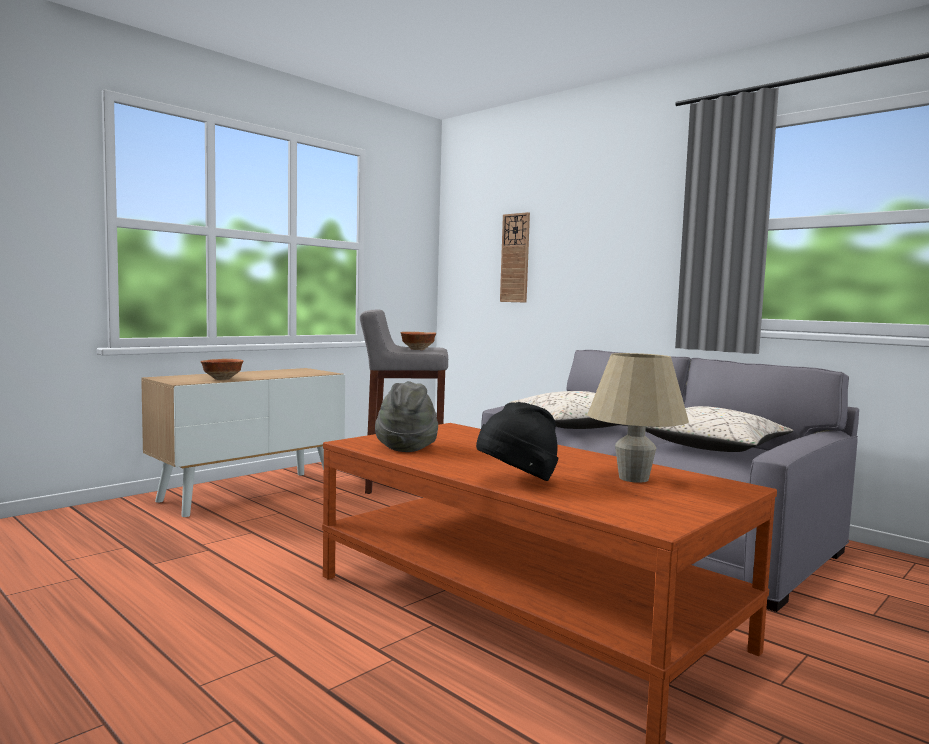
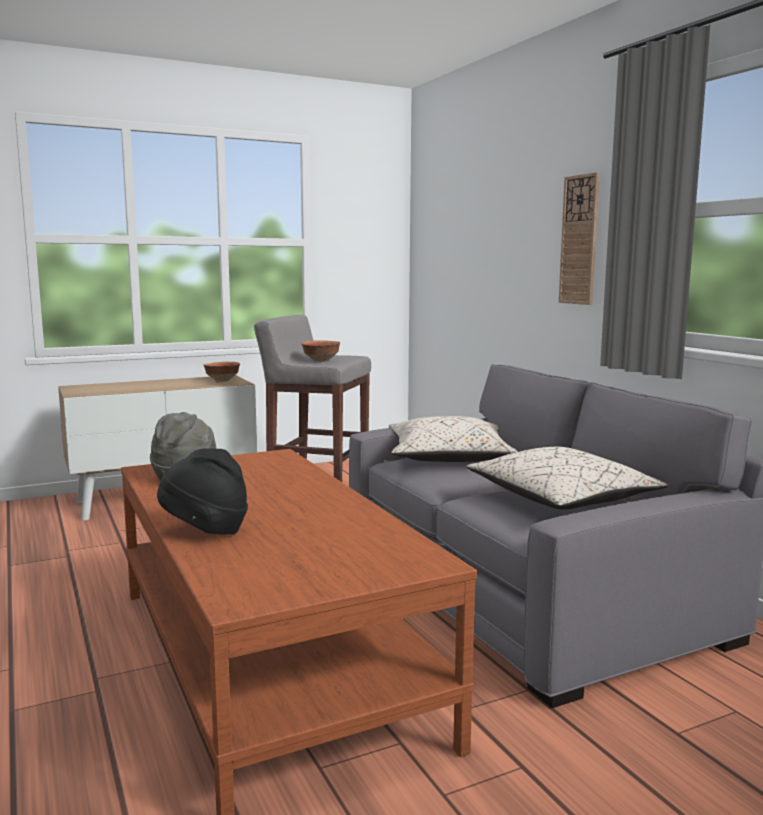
camera: 20 degrees right, 5 degrees up
(221, 379) = (120, 390): bowl -> bowl (221, 380)
(515, 258) = (470, 249): wall clock -> wall clock (579, 240)
(633, 478) = (335, 539): beige table lamp -> none

